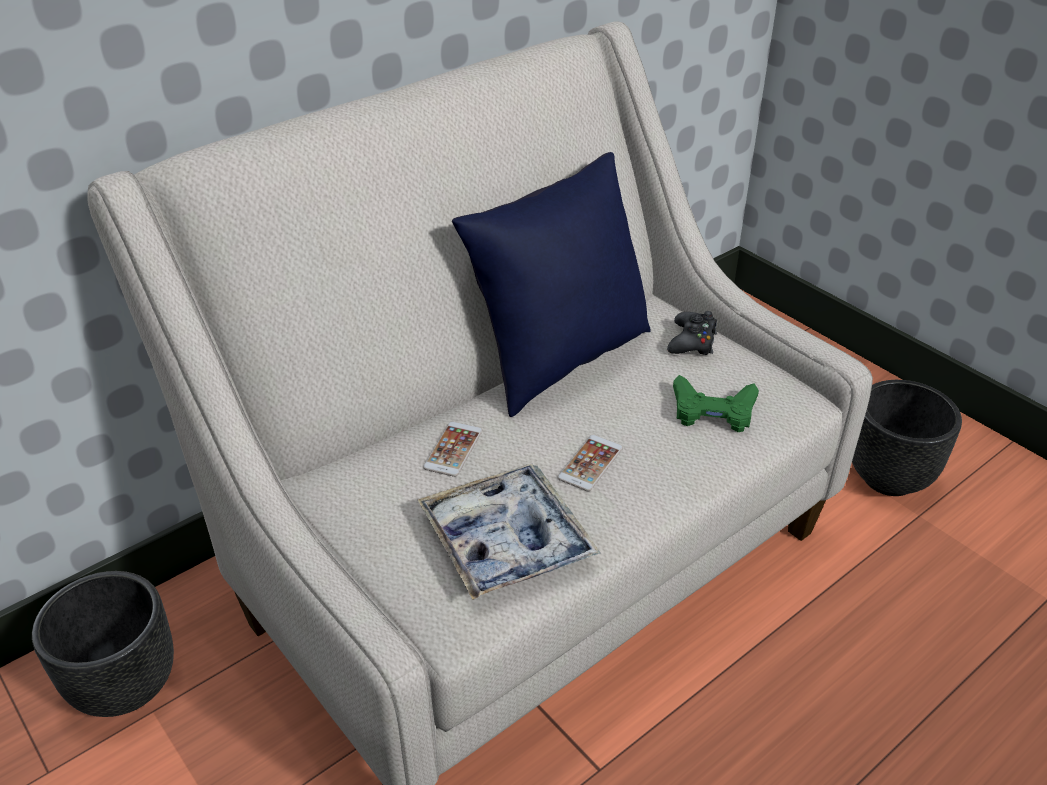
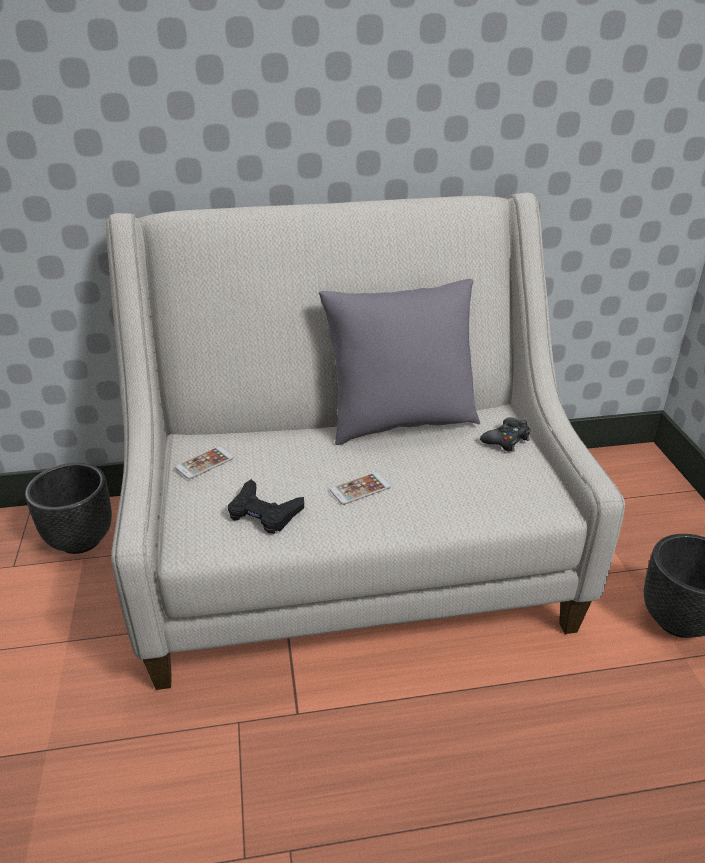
camera: 30 degrees right, 5 degrees down
(453, 449) = (283, 451): phone -> phone (205, 463)
(506, 541) = (264, 513): tray -> black game controller
(558, 360) = (400, 422): blue pillow -> grey pillow
(713, 411) = (478, 487): green game controller -> none

